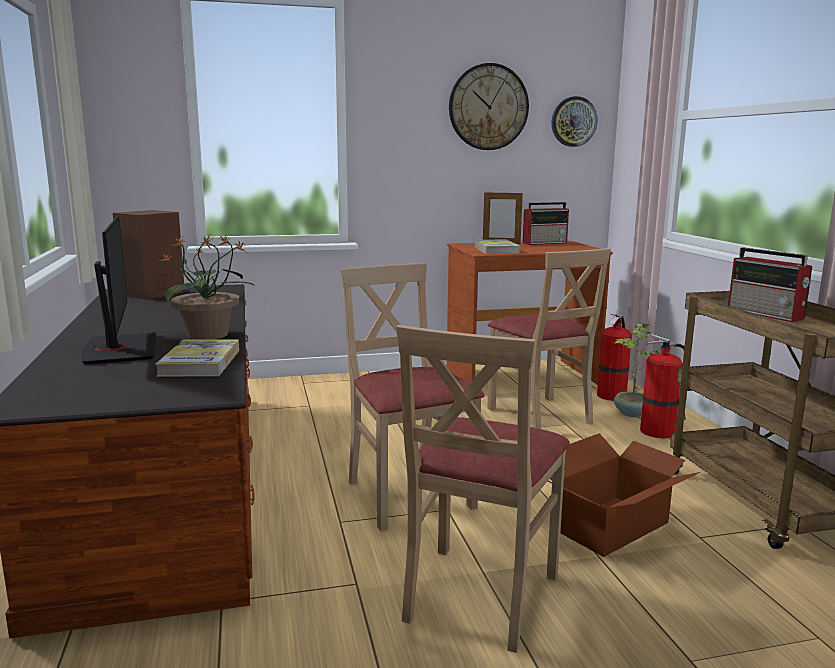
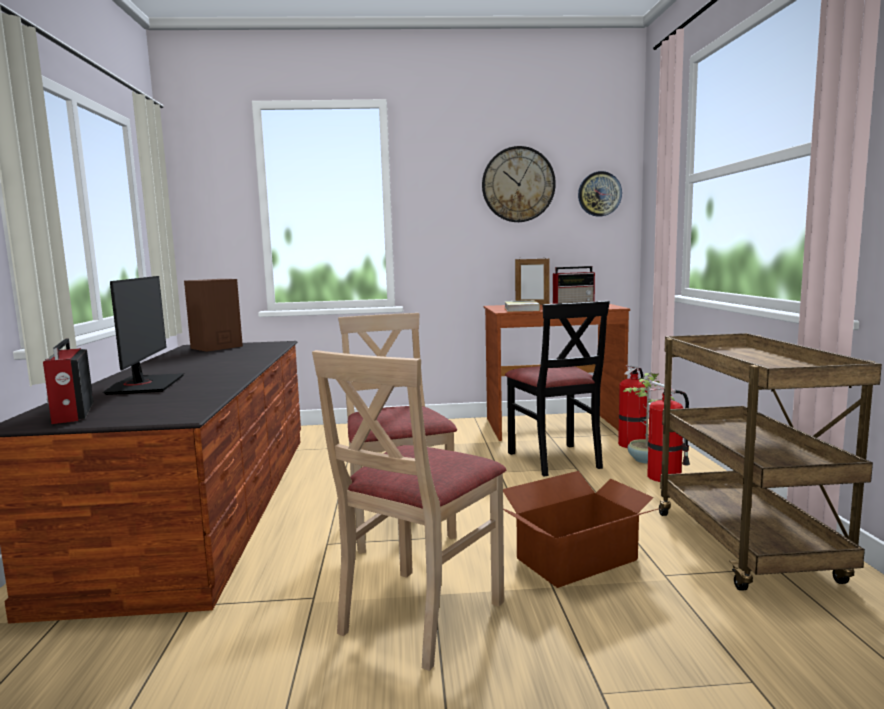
camera: 10 degrees right, 5 degrees down
(200, 362) = (197, 394): book -> none
(209, 335) = (227, 375): potted plant -> none
(540, 415) = (555, 459): beige chair -> black chair
(766, 314) = (741, 355): radio -> radio (72, 413)

